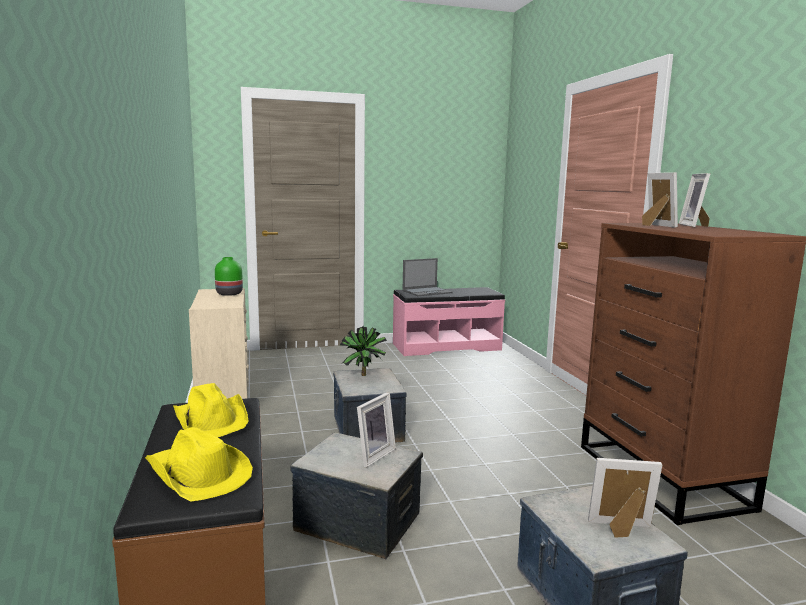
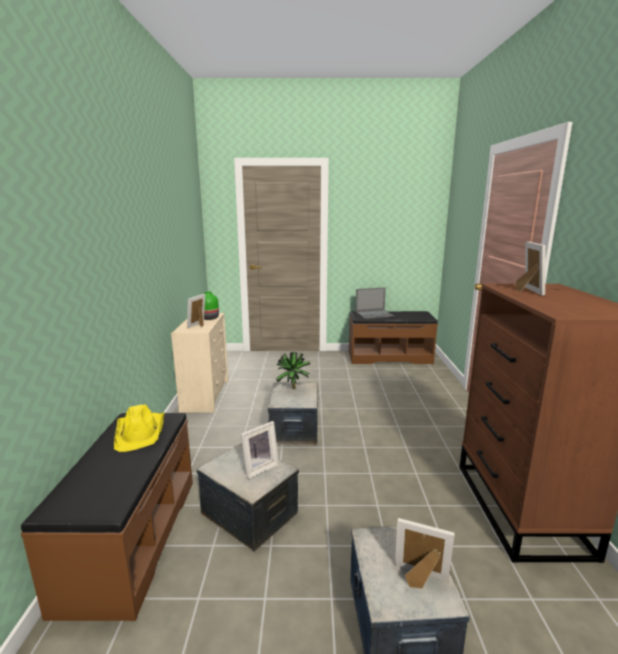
camera: 15 degrees right, 5 degrees up
(197, 474) = (99, 483): yellow hat -> none
(446, 346) = (389, 357): pink bench -> brown bench
(695, 226) = (569, 291): picture frame -> picture frame (199, 325)

